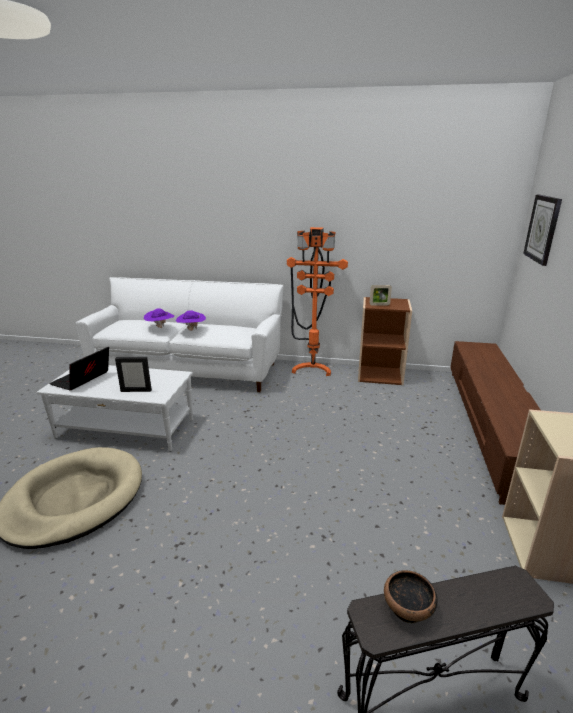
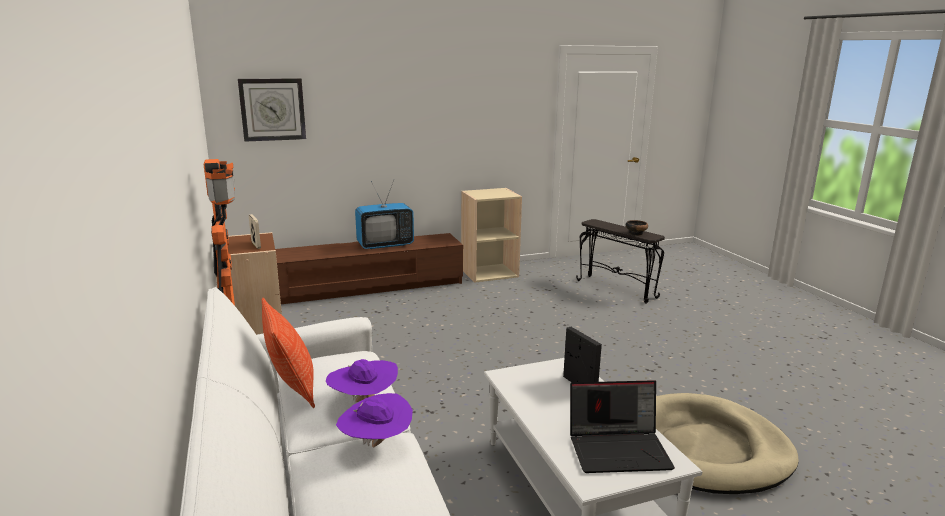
camera: 120 degrees left, 5 degrees down
(225, 323) = (292, 388): none -> orange pillow
(511, 405) = (385, 245): none -> television

